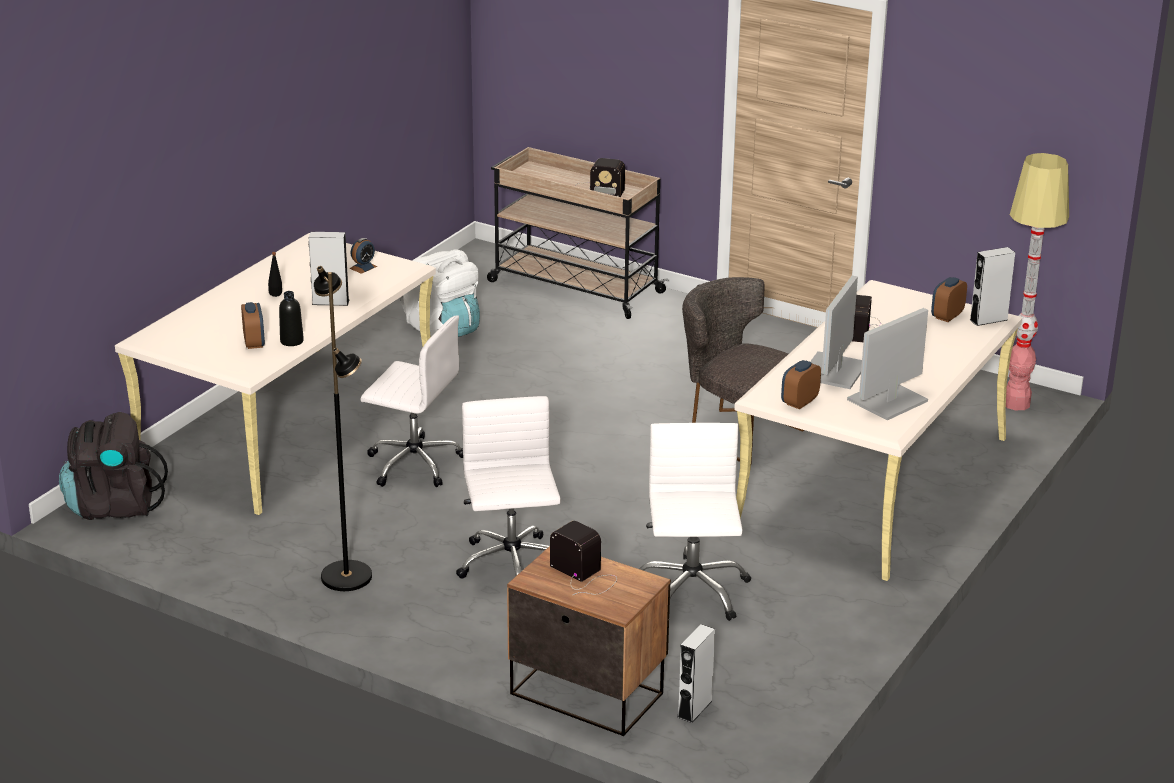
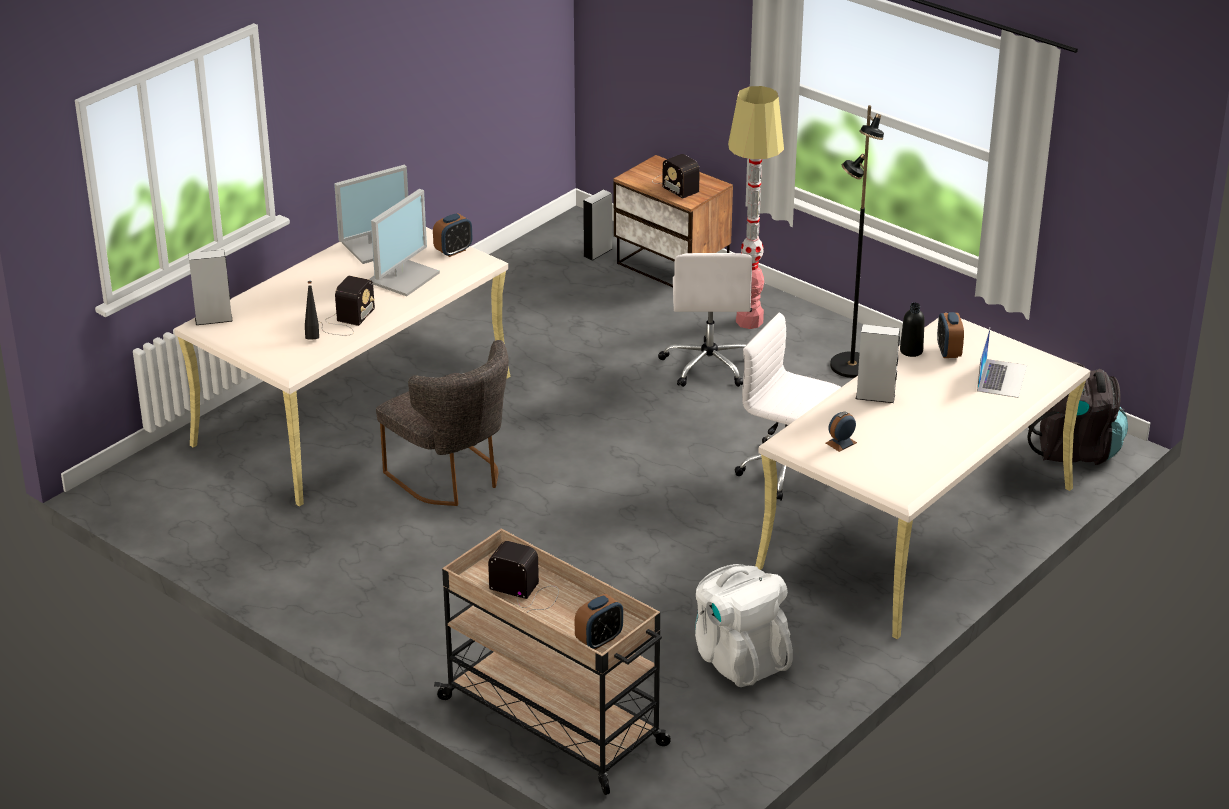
camera: 170 degrees left, 5 degrees up
(206, 325) = (1001, 378): none -> laptop
(276, 297) = (934, 408): black bottle -> black bottle (312, 335)
(690, 591) = (566, 330): white office chair -> none
(947, 316) = (251, 326): alarm clock -> alarm clock (599, 640)
(1016, 403) = (141, 486): floor lamp -> floor lamp (749, 322)

